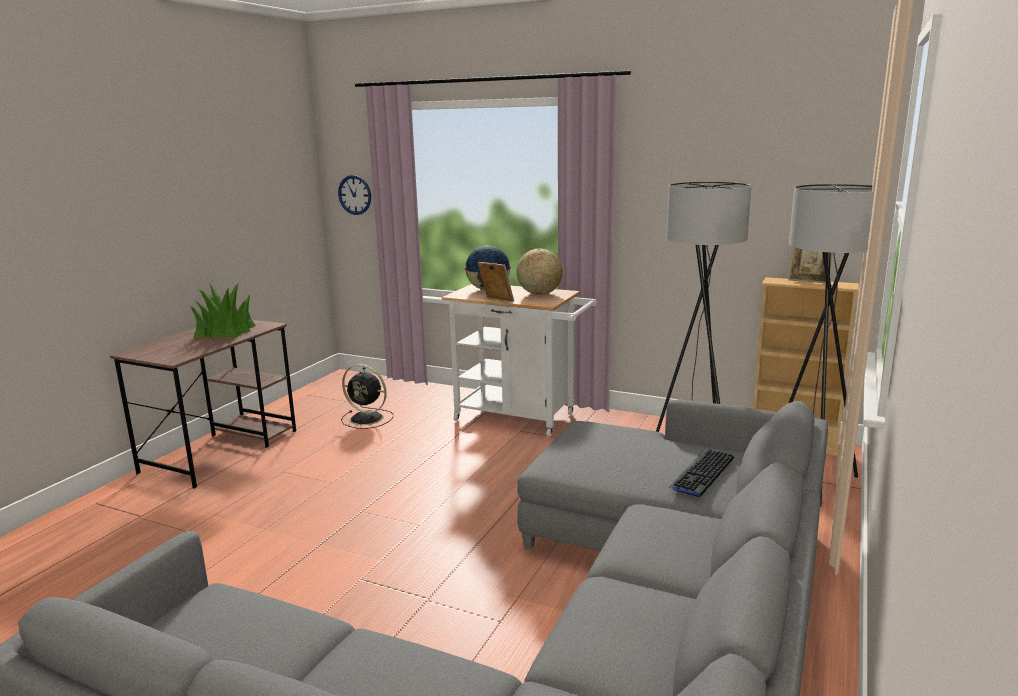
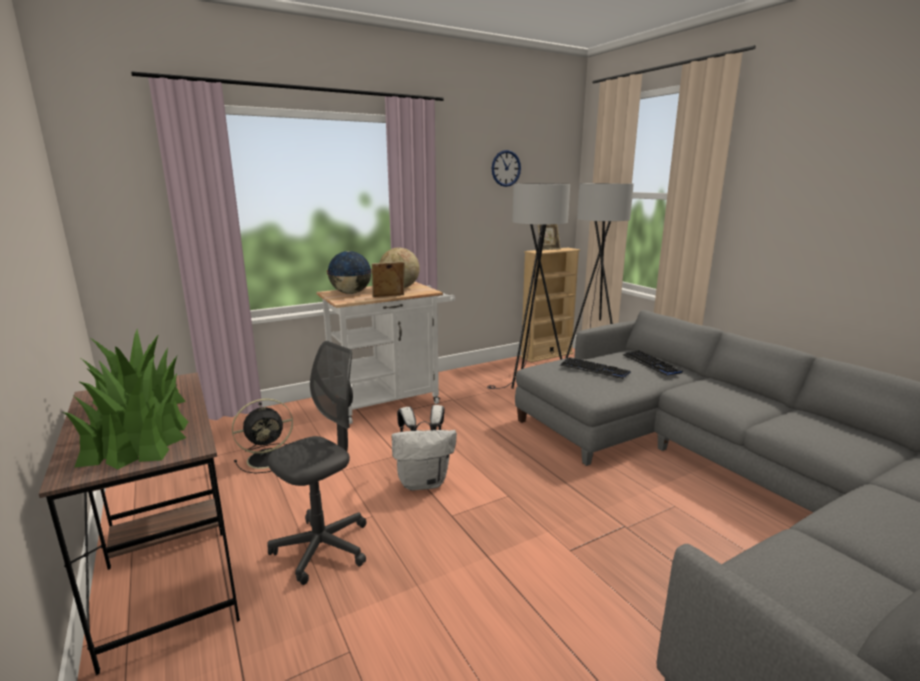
camera: 55 degrees left, 0 degrees up
(171, 349) = (136, 443): none -> potted plant
(278, 482) = (322, 548): none -> grey office chair
(355, 195) = (125, 215): wall clock -> wall clock (506, 168)
(399, 482) = (423, 482): none -> white backpack
(620, 448) = (594, 369): none -> keyboard

